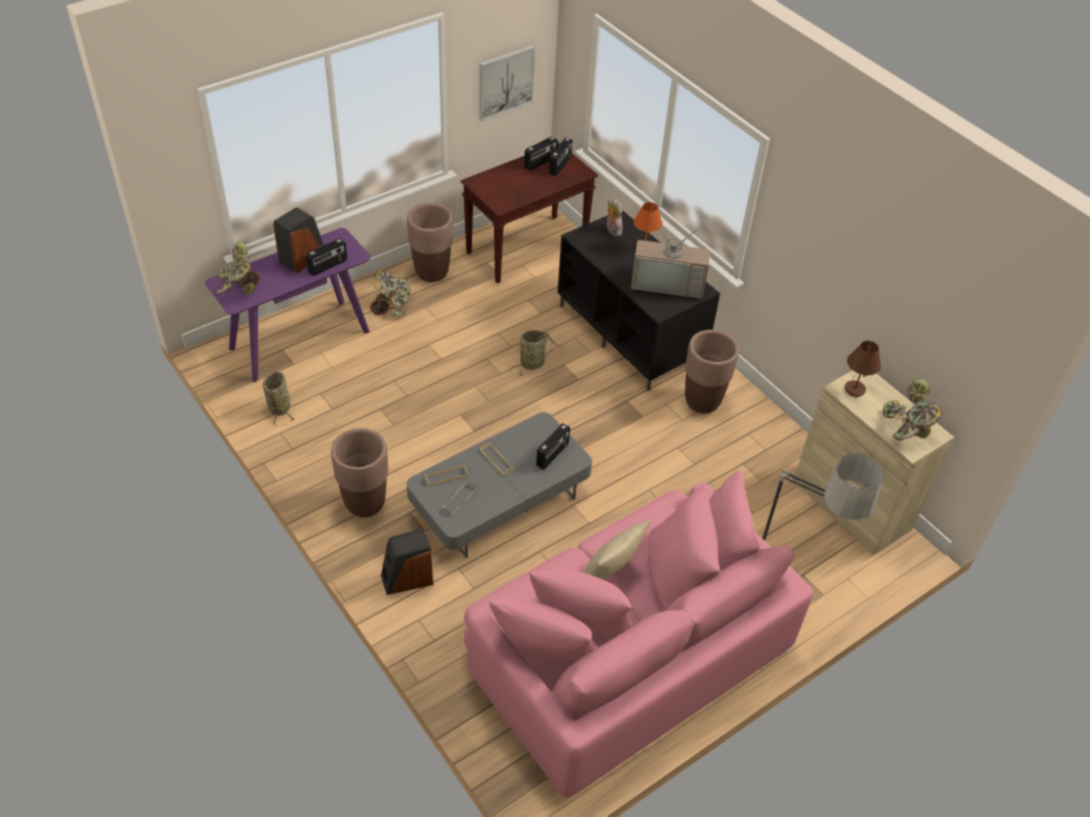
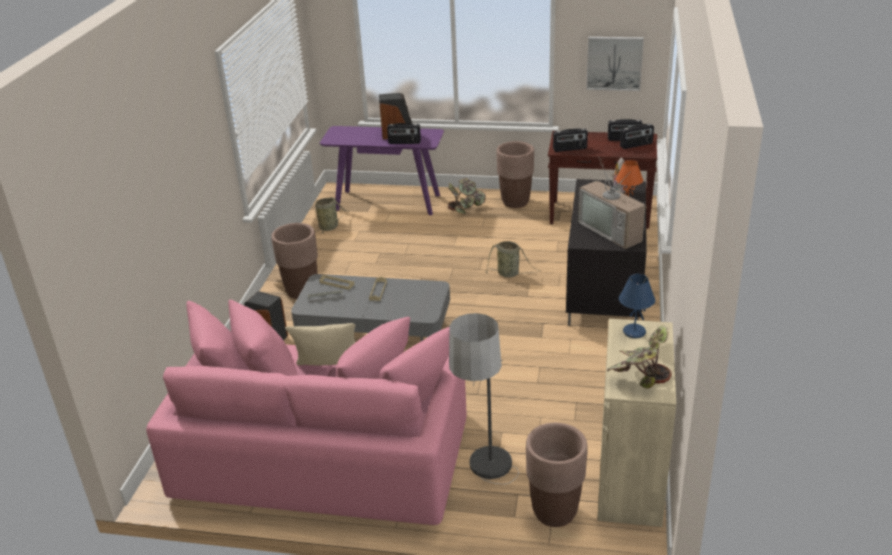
camera: 50 degrees right, 15 degrees down
(237, 287) = (342, 134): potted plant -> none
(553, 455) = (416, 305): radio -> radio (570, 149)
(702, 401) = (601, 351): brown planter -> brown planter (555, 512)
(854, 389) = (633, 332): brown table lamp -> blue table lamp

